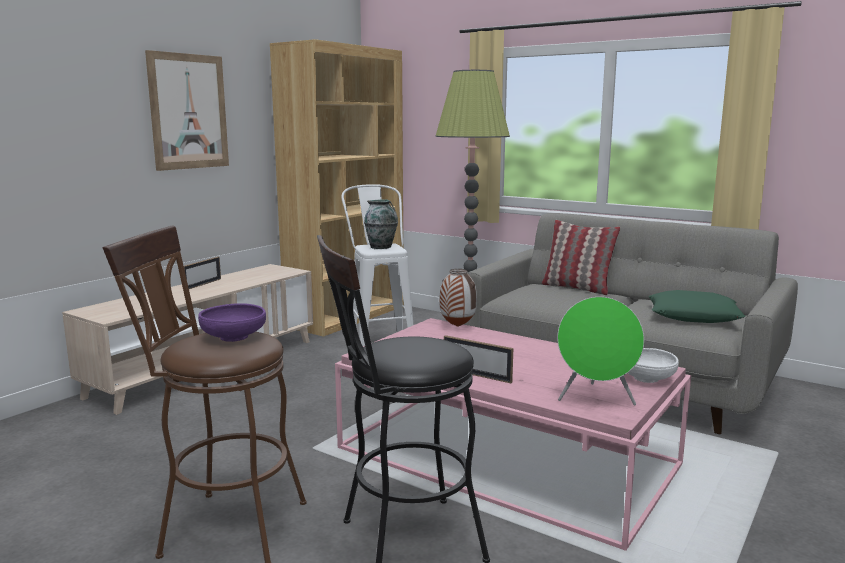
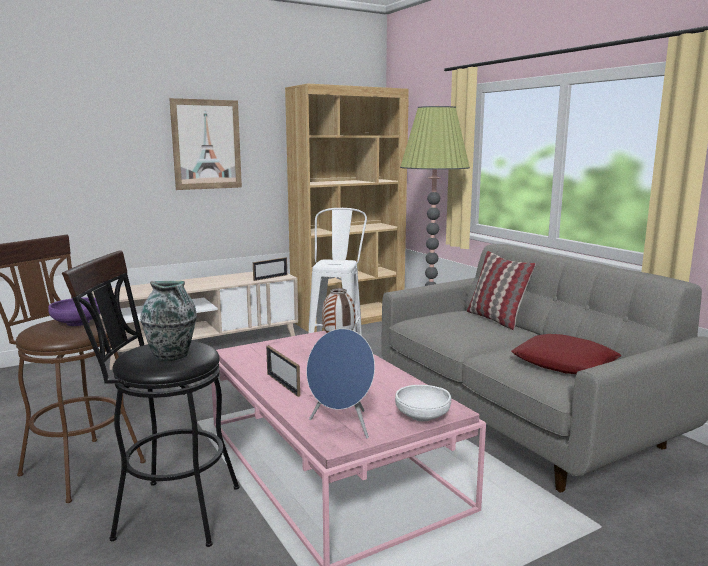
camera: 25 degrees right, 0 degrees up
(203, 284) = (205, 280): picture frame -> picture frame (270, 277)
(381, 247) = (337, 263): vase -> vase (172, 356)
(596, 399) = (342, 426): green speaker -> blue speaker
(694, 315) = (564, 363): green pillow -> red pillow

